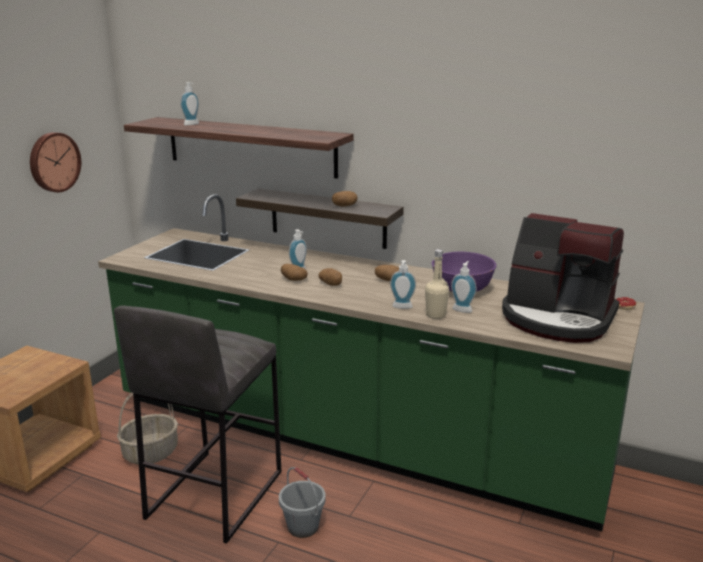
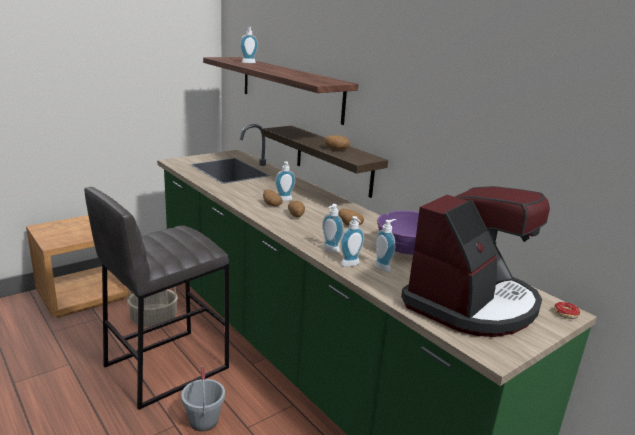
camera: 25 degrees right, 0 degrees up
(53, 162) = (150, 79): wall clock -> none
(435, 315) = (351, 265): beige bottle -> soap dispenser
(557, 318) = (471, 303): coffee machine -> coffee machine turned 105 degrees counterclockwise

